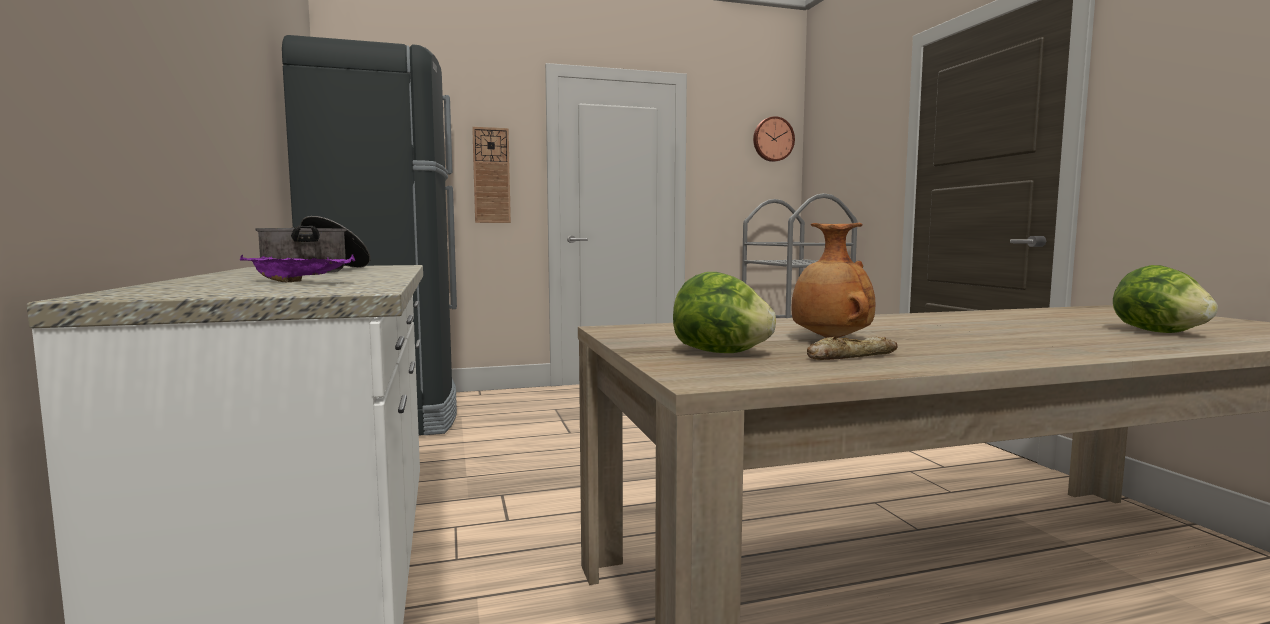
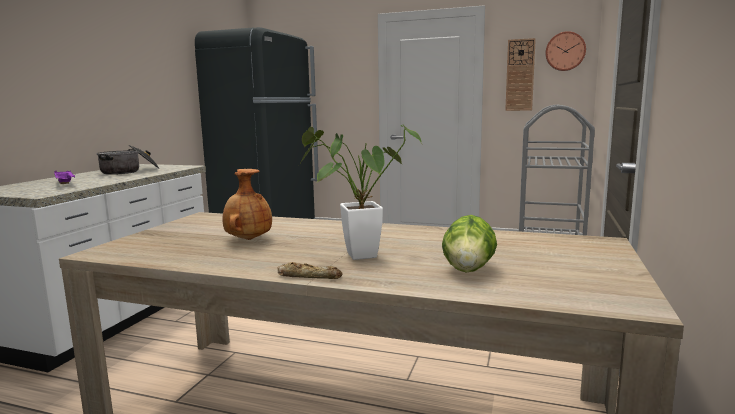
camera: 35 degrees right, 5 degrees up
(491, 175) = (343, 94): wall clock -> wall clock (520, 75)
(720, 353) = (166, 239): lettuce -> none
(850, 356) = (198, 252): bread -> bread (309, 276)
(1023, 336) = (354, 256): none -> potted plant

